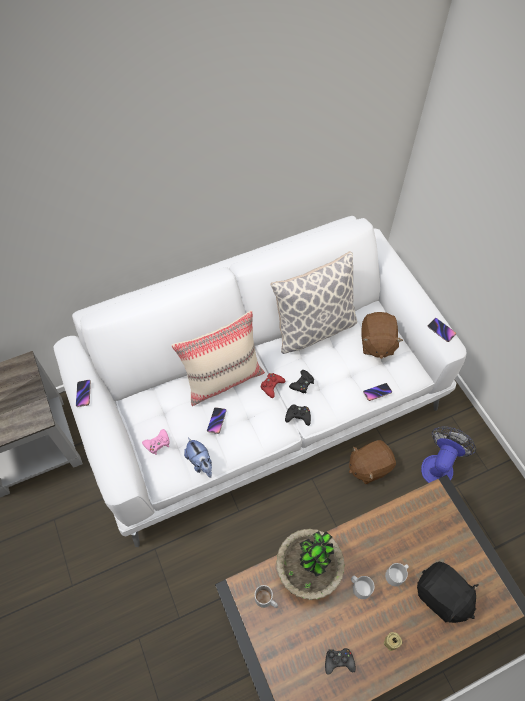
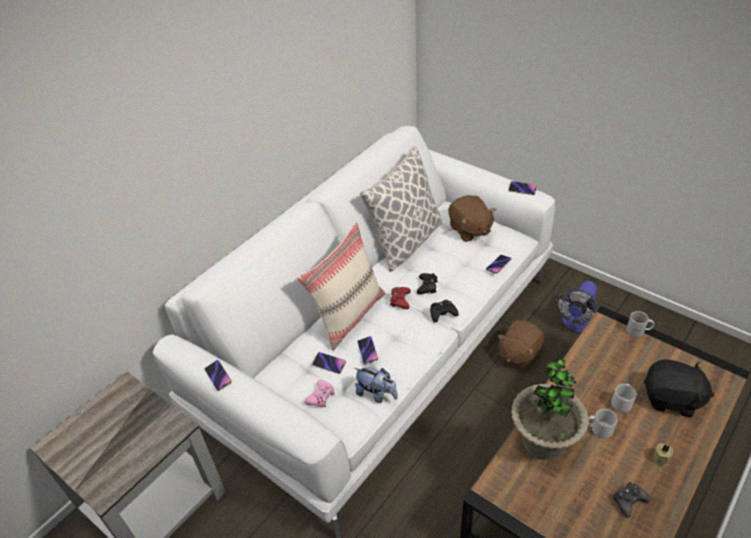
camera: 25 degrees left, 15 degrees down
(181, 417) = (329, 364): none -> phone
(266, 601) = (524, 487): white mug -> white mug (638, 331)
(439, 465) = (576, 324): fan -> fan turned 150 degrees counterclockwise

